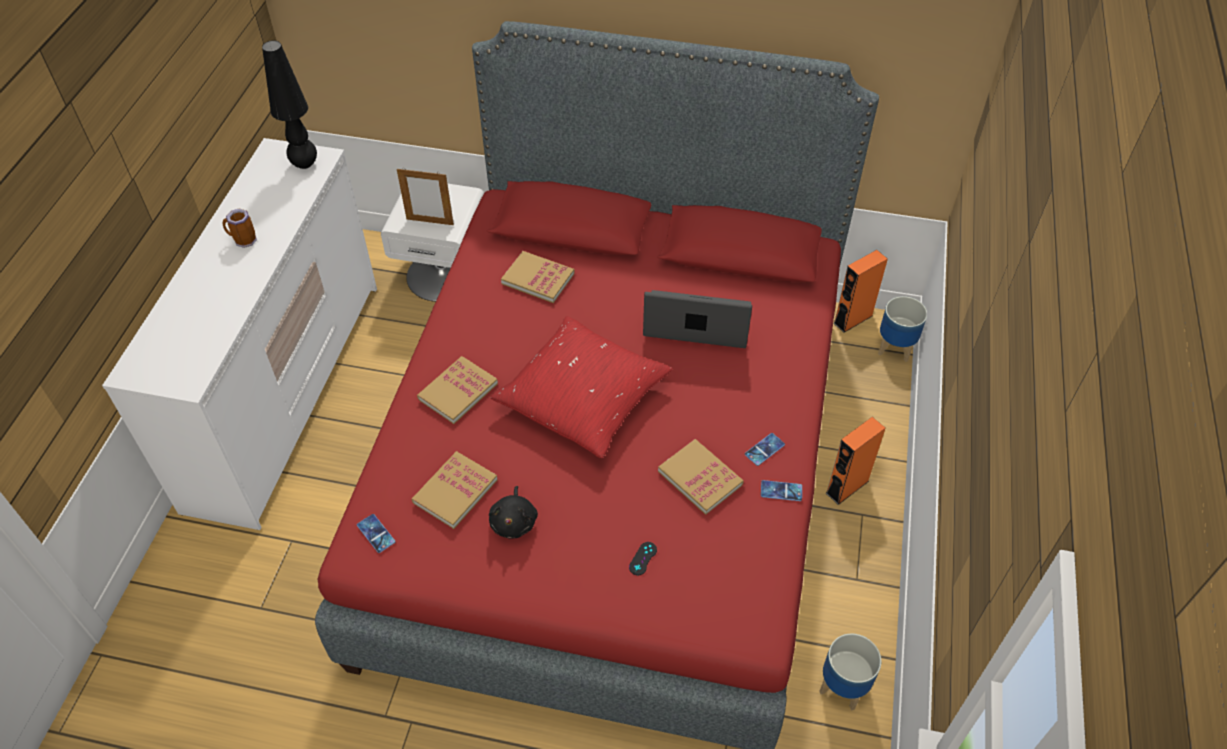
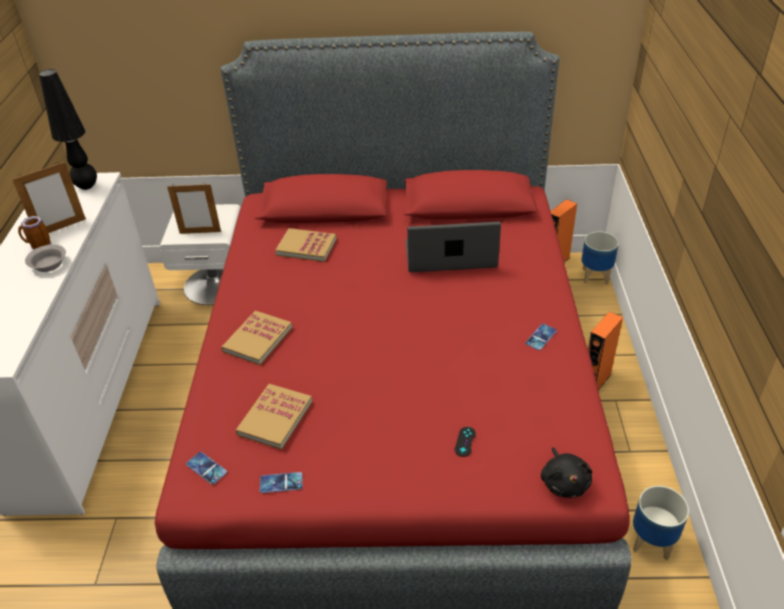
camera: 10 degrees left, 10 degrees down
(251, 268) = (49, 265): none -> grey bowl
(269, 219) = (61, 228): none -> picture frame
(514, 521) = (337, 433): black plush toy -> black plush toy (564, 482)
(583, 397) = (371, 325): red pillow -> none
(700, 478) = (493, 368): book -> none
(781, 491) = (567, 366): phone -> phone (281, 482)

